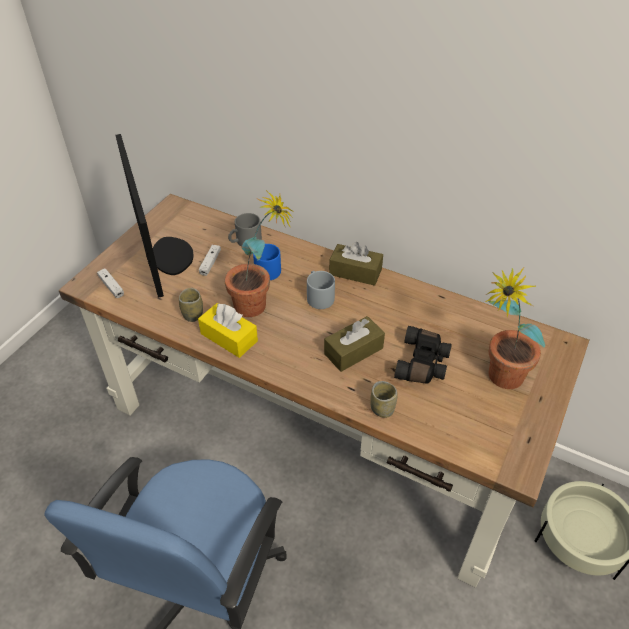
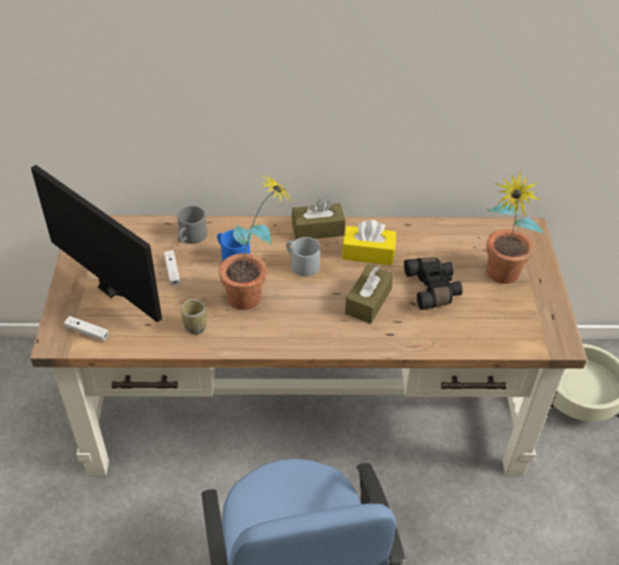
camera: 30 degrees left, 0 degrees up
(229, 337) = (247, 334): yellow tissue box -> yellow tissue box (368, 253)
(382, 409) = (427, 340): cup -> none

